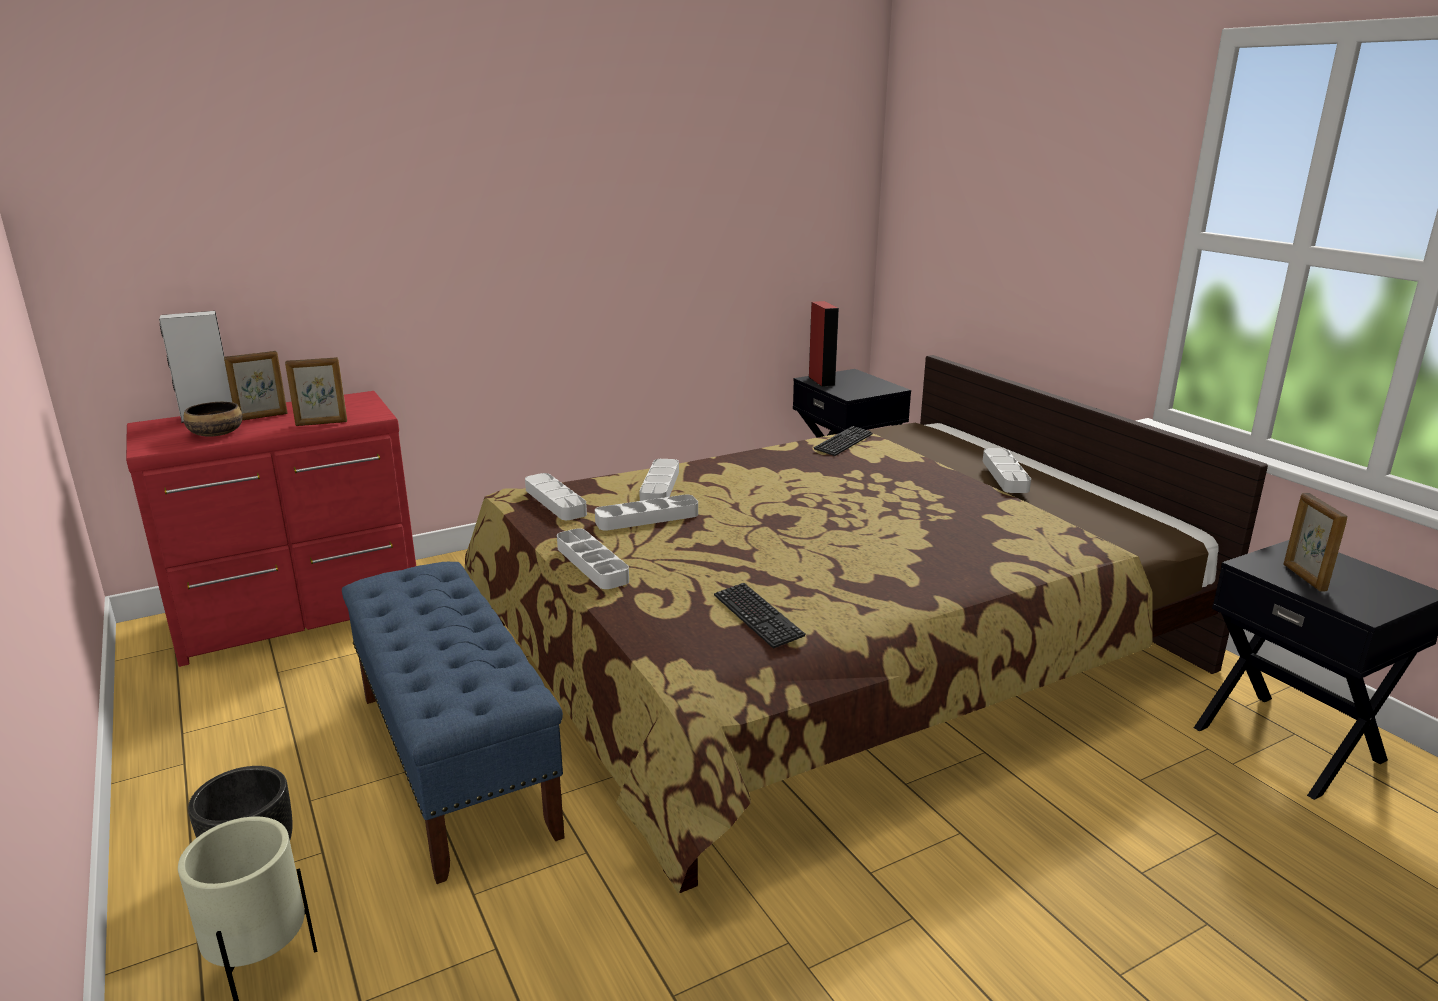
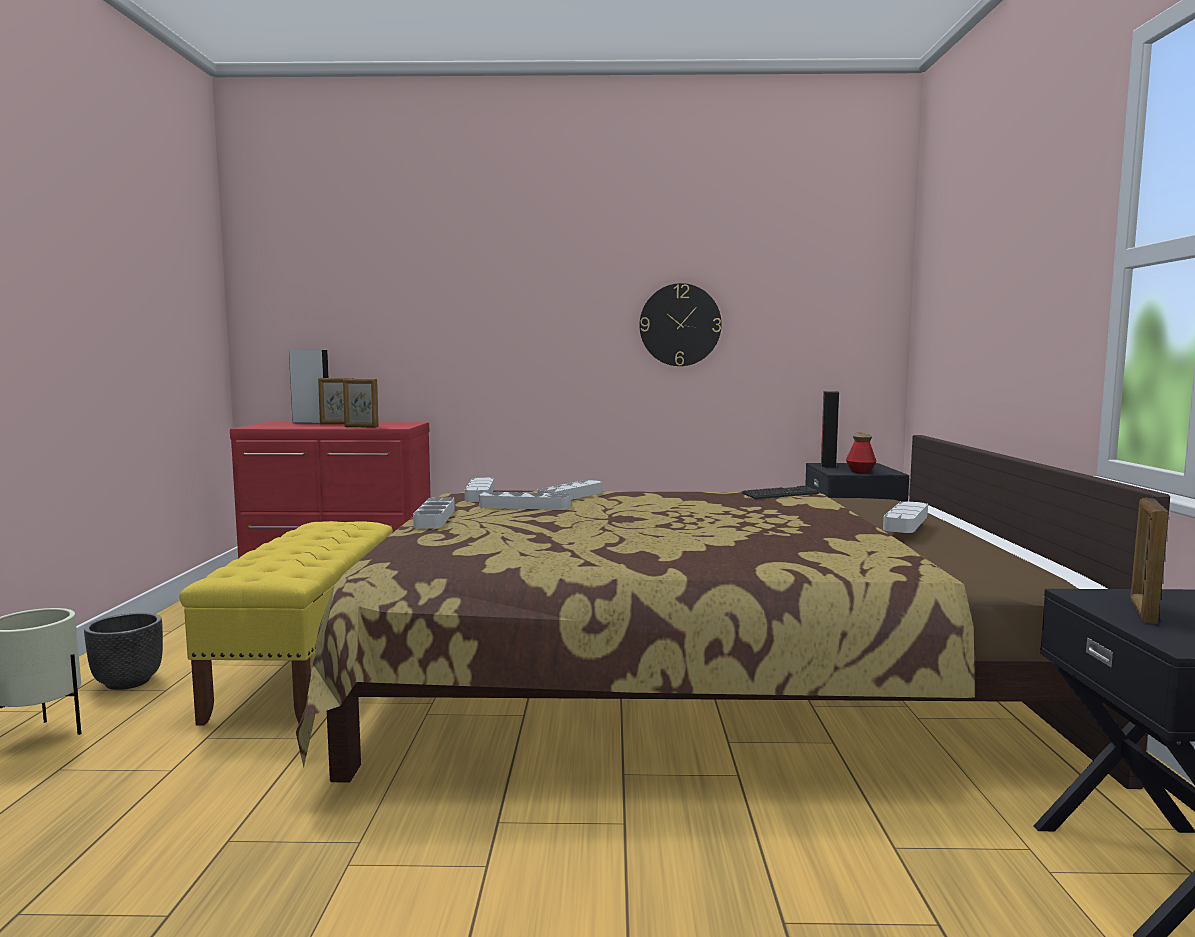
camera: 30 degrees right, 15 degrees down
(216, 433) = (296, 426): bowl -> none
(455, 762) = (308, 668): blue bench -> yellow bench
(664, 237) = (680, 325): none -> wall clock
(757, 617) = (489, 553): keyboard -> none
(866, 391) = (860, 472): none -> bottle

